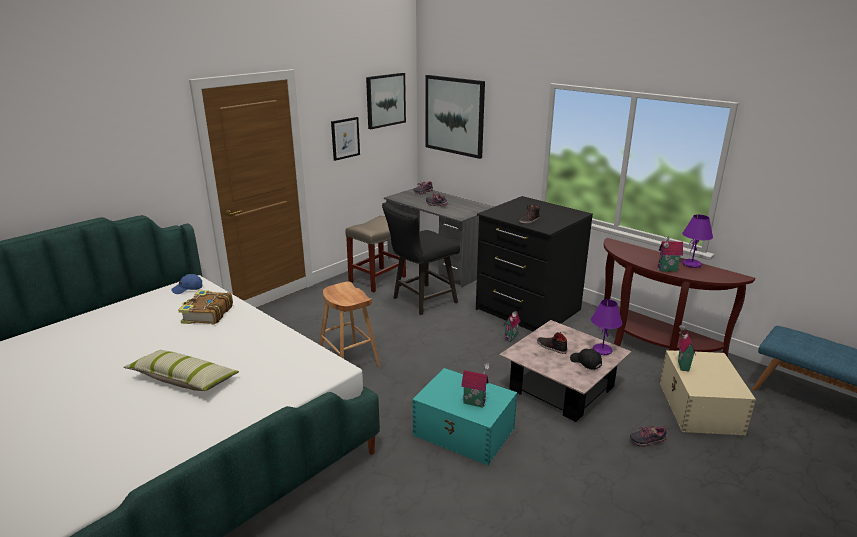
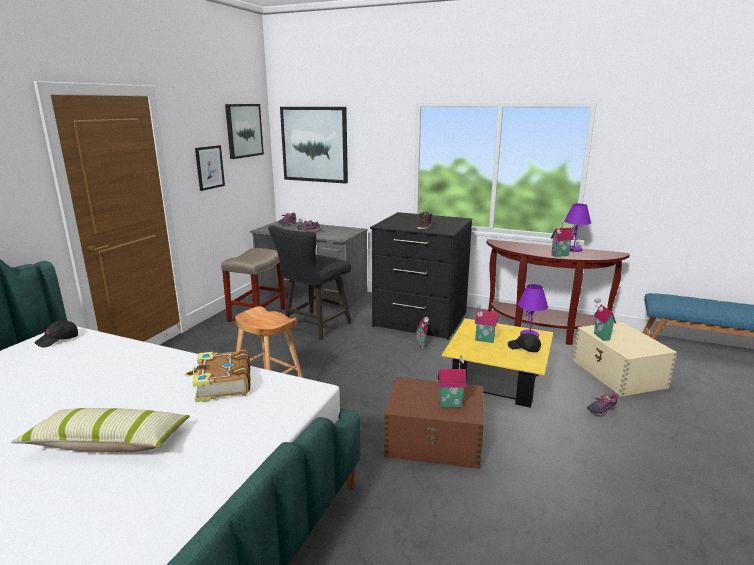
camera: 20 degrees left, 5 degrees down
(188, 289) = (58, 340): blue cap -> black cap
(207, 314) = (101, 363): book -> book (222, 384)
(464, 432) = (435, 441): turquoise storage box -> brown storage box
(551, 347) = (484, 340): black shoe -> toy house
(561, 388) = (496, 380): pink coffee table -> yellow coffee table

